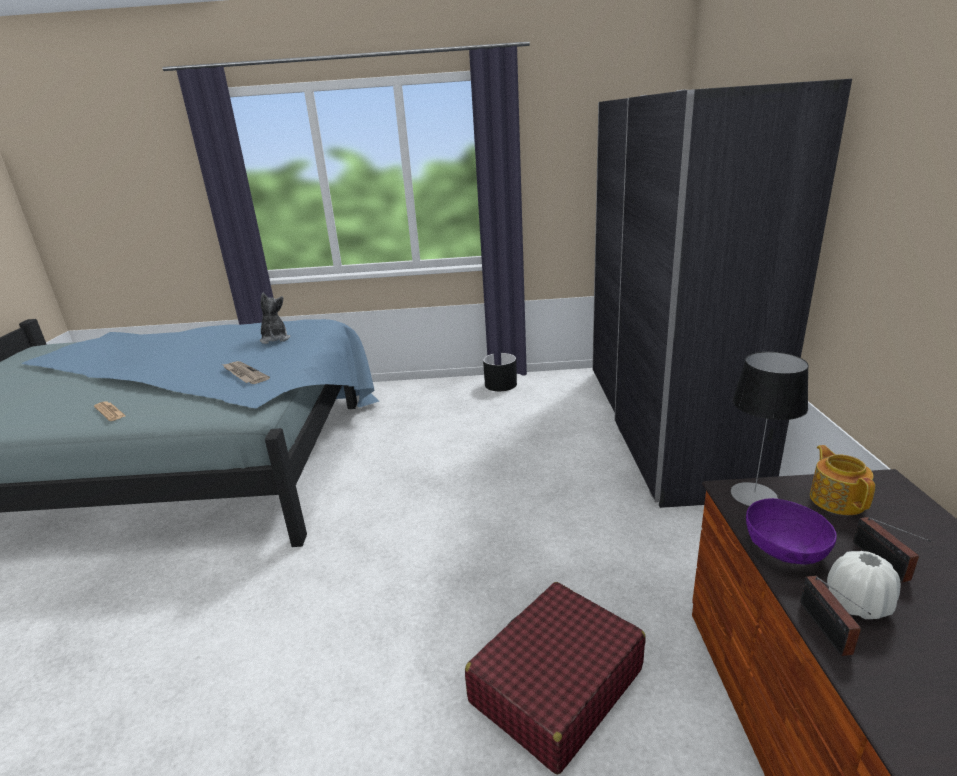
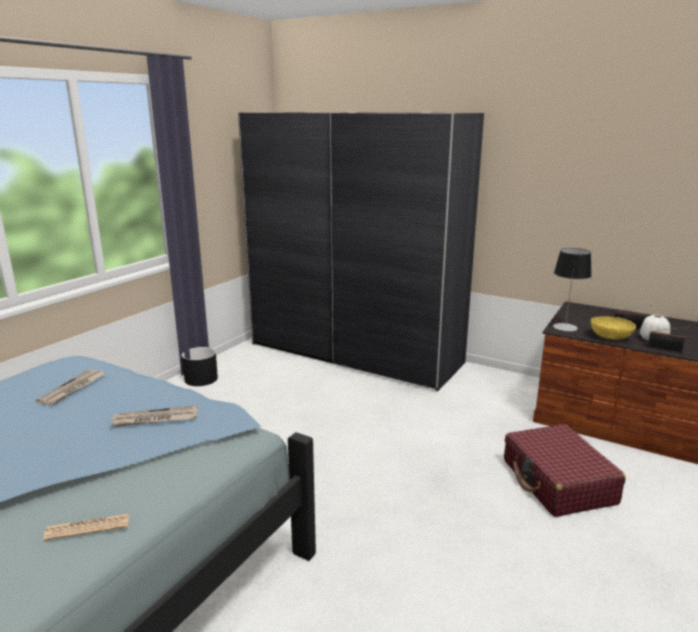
camera: 60 degrees left, 5 degrees down
(275, 339) = (73, 389): plush toy -> newspaper
(785, 549) = (610, 337): purple bowl -> yellow bowl
(836, 499) = (581, 317): teapot -> none

